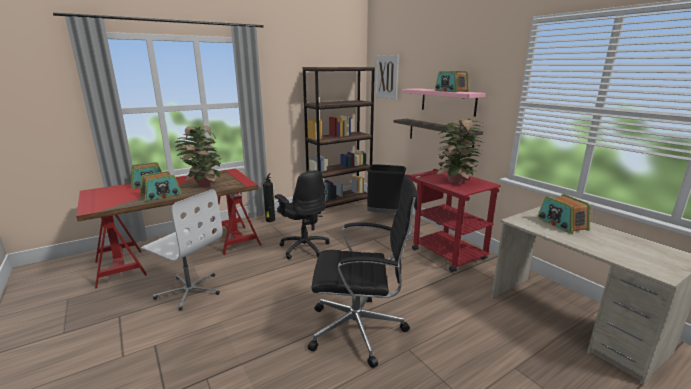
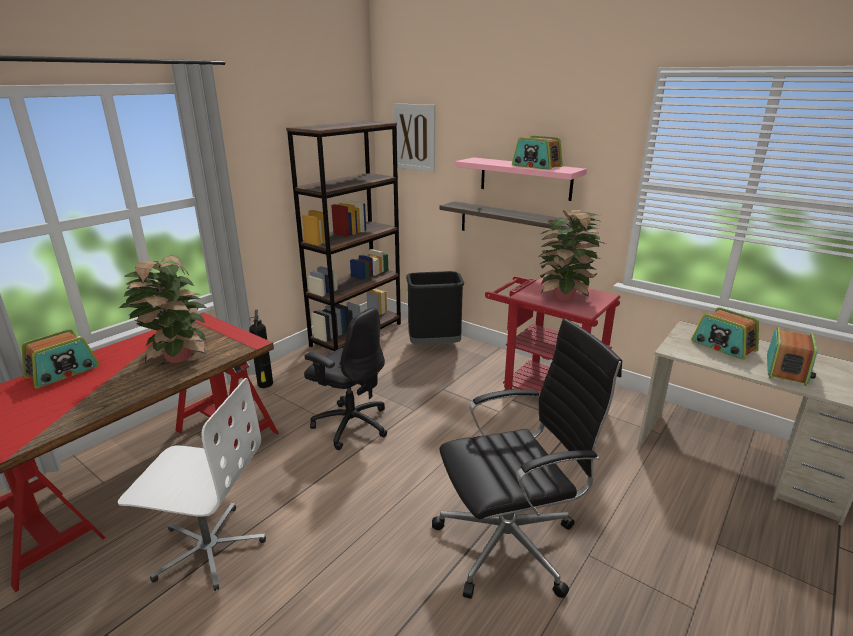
camera: 20 degrees left, 5 degrees up
(161, 195) = (113, 394): radio -> radio (786, 369)

